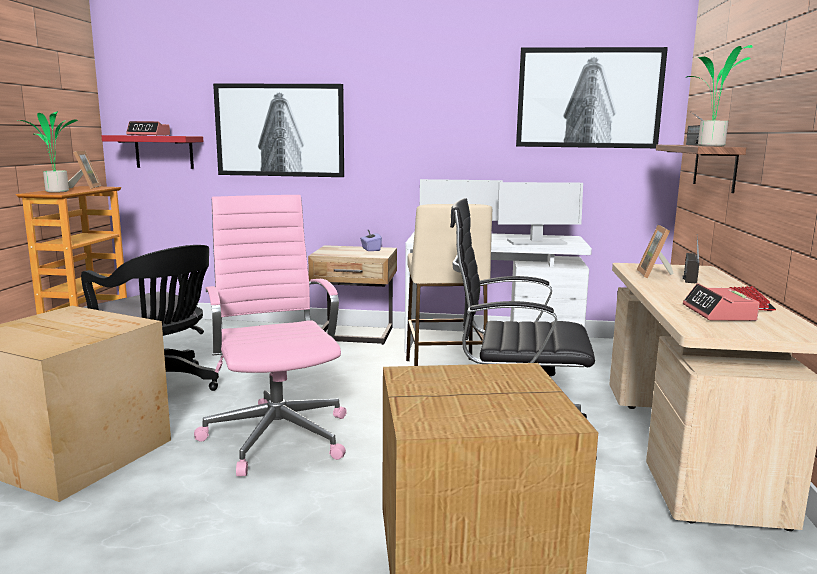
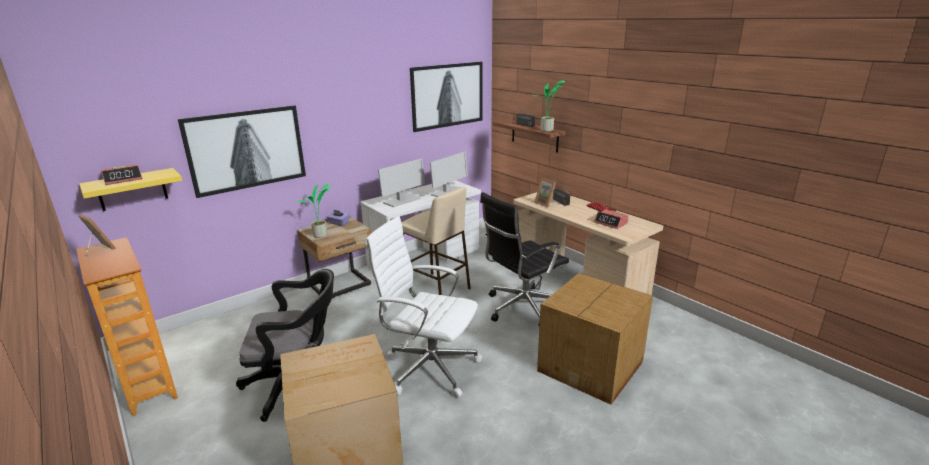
camera: 45 degrees left, 10 degrees up
(56, 191) = (107, 266): potted plant -> potted plant (320, 235)
(164, 152) = (132, 189): red shelf -> yellow shelf
(277, 435) = (429, 367): pink office chair -> white office chair

